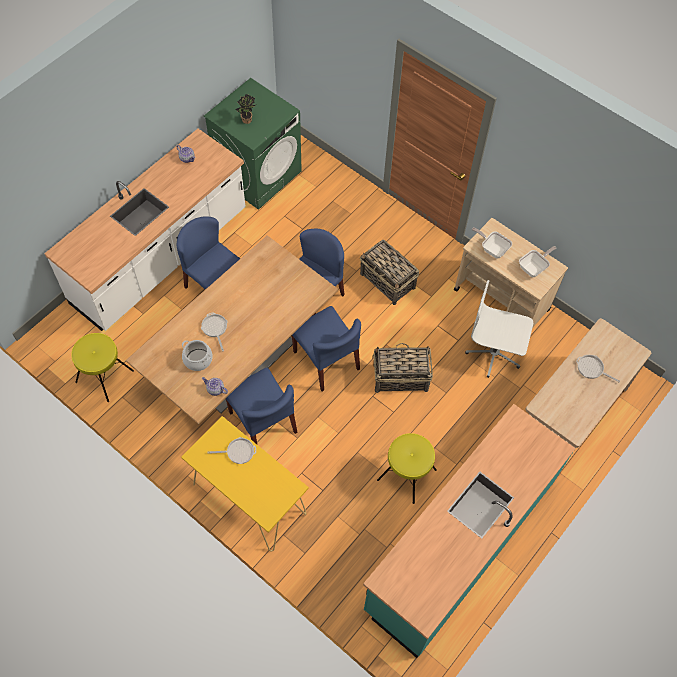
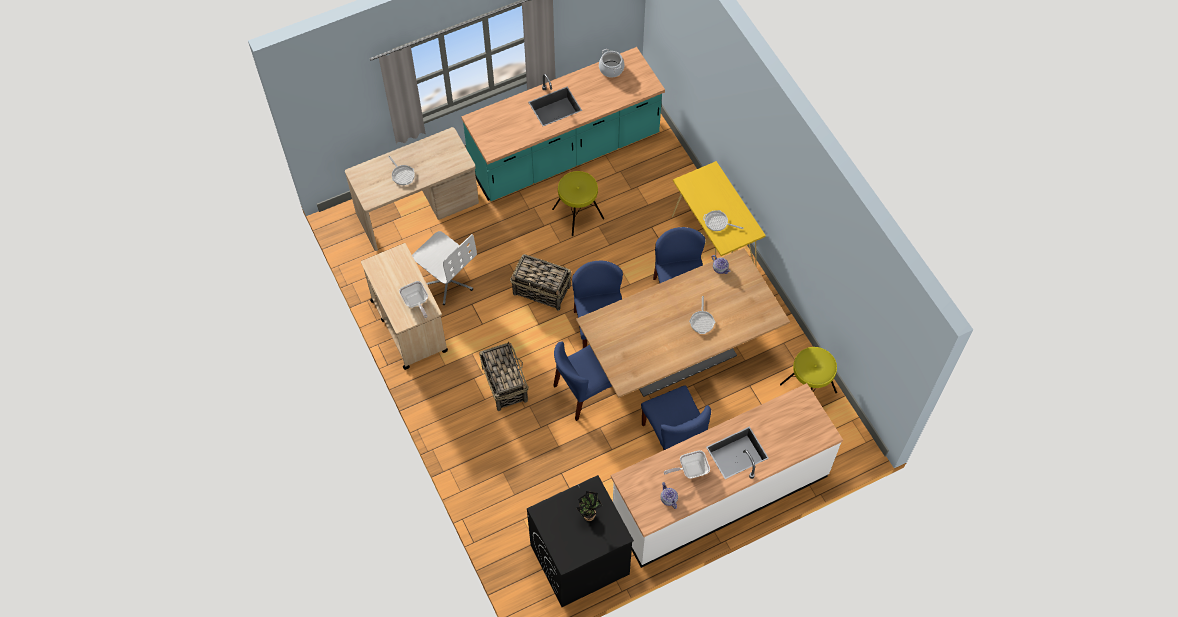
camera: 155 degrees left, 0 degrees up
(198, 360) = (726, 298): cooking pot -> cooking pot (611, 69)
(258, 174) = (579, 560): green washing machine -> black washing machine
(534, 268) = (390, 271): frying pan -> frying pan (690, 470)

